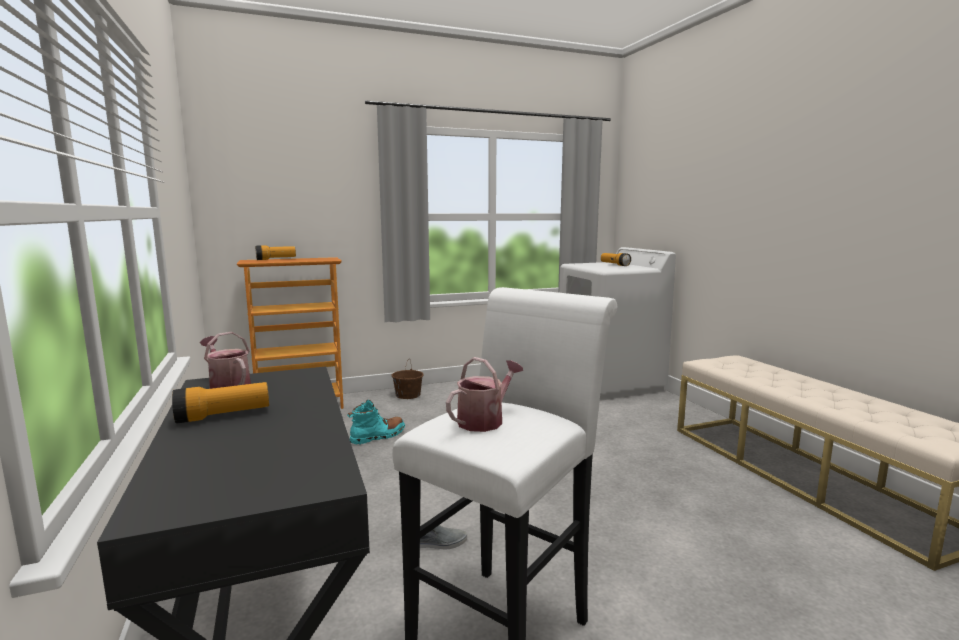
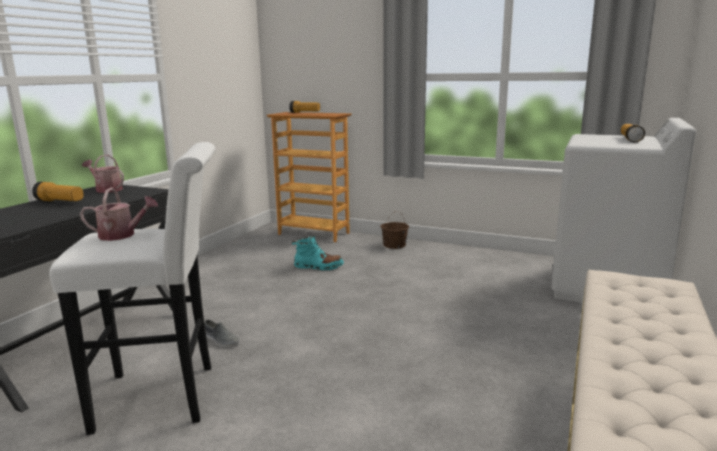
camera: 45 degrees right, 5 degrees up
(227, 386) = (106, 189): watering can -> watering can turned 60 degrees counterclockwise

